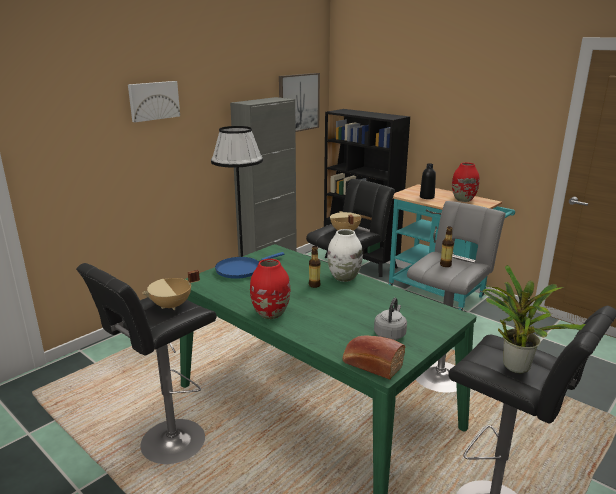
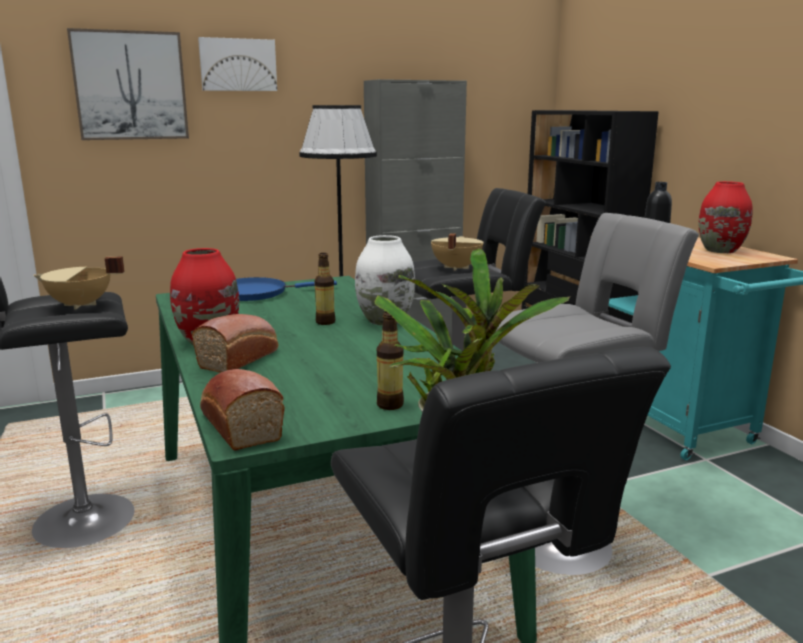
camera: 25 degrees right, 5 degrees down
(298, 102) = (494, 97): picture -> picture (130, 86)
(307, 322) = (241, 358): none -> bread
(390, 334) = (340, 395): grey kettle -> none
(445, 265) = (562, 321): bottle -> bottle (390, 405)

